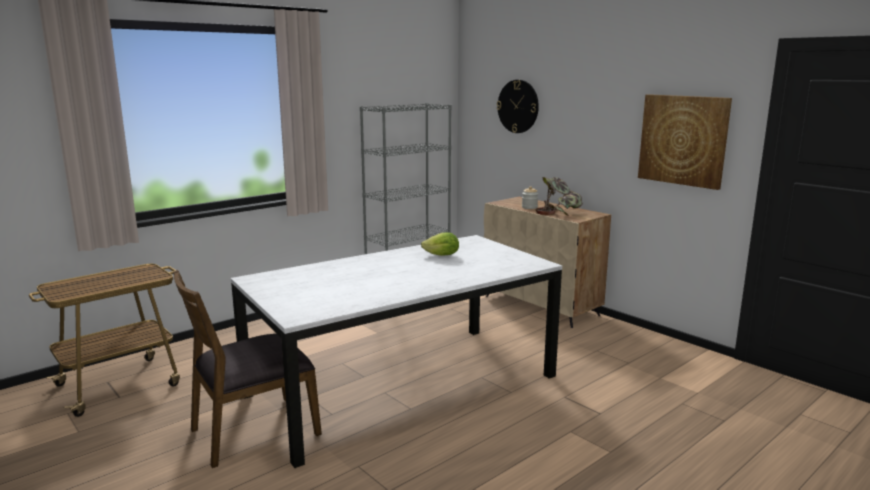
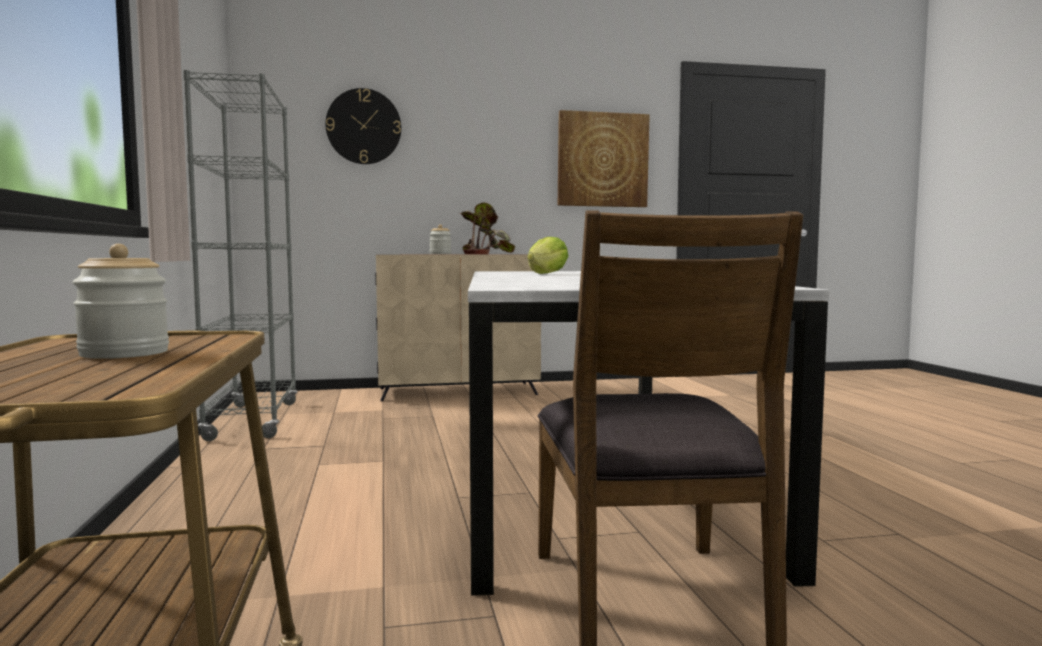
camera: 60 degrees left, 10 degrees down
(119, 280) = (124, 353): none -> jar

